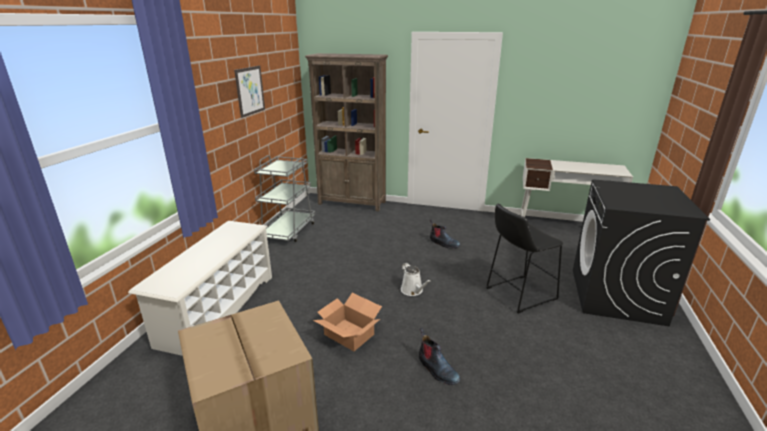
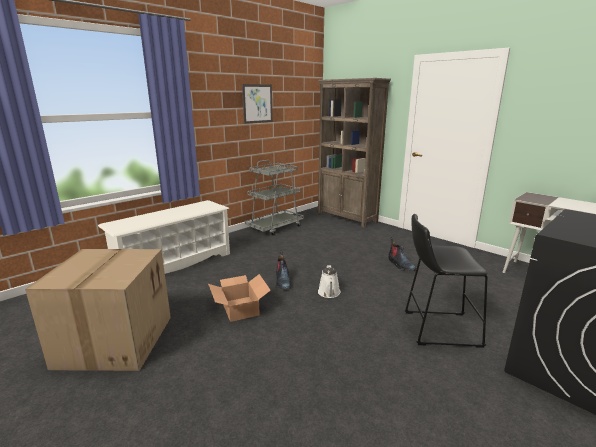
camera: 30 degrees right, 5 degrees down
(437, 369) = (281, 361): boot -> boot (282, 281)

